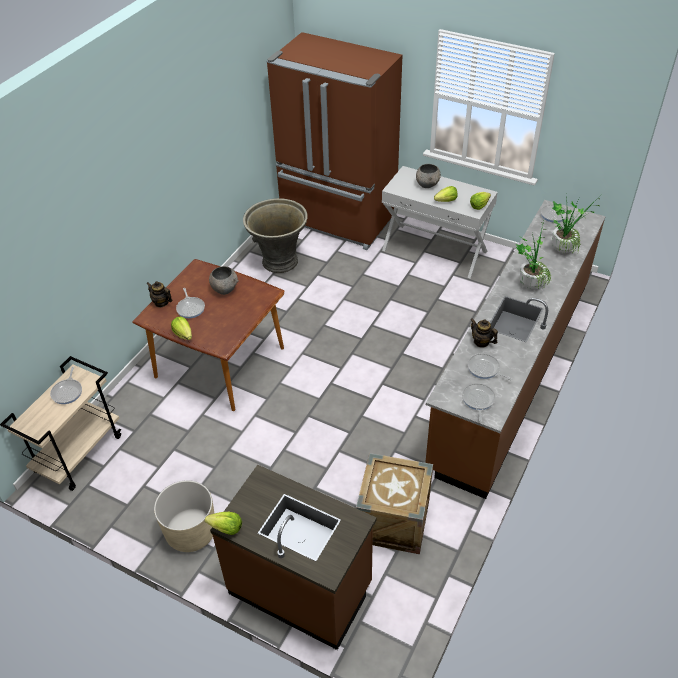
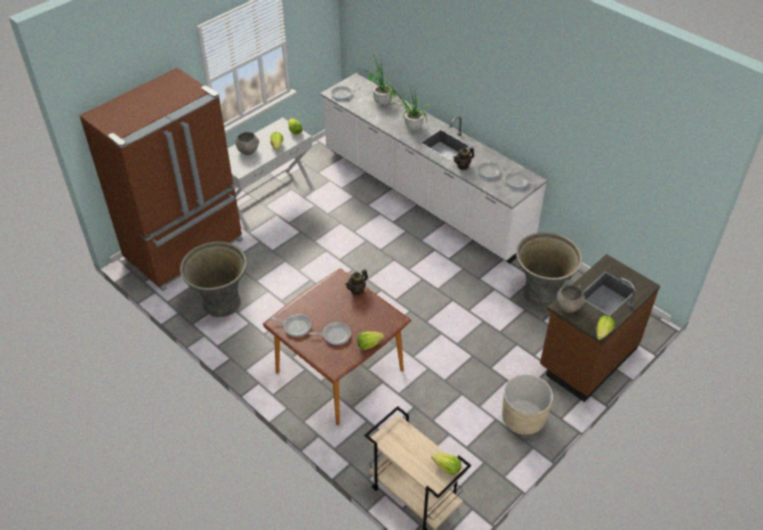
camera: 75 degrees left, 0 degrees up
(41, 429) = (447, 468): none -> lettuce
(68, 391) = (405, 444): frying pan -> frying pan (295, 326)
(161, 302) = (317, 356): teapot -> teapot (357, 290)
(225, 289) = (320, 307): grey bowl -> grey bowl (568, 307)
(393, 520) = (541, 294): crate -> grey planter
(511, 371) = (424, 196): brown counter -> white counter

